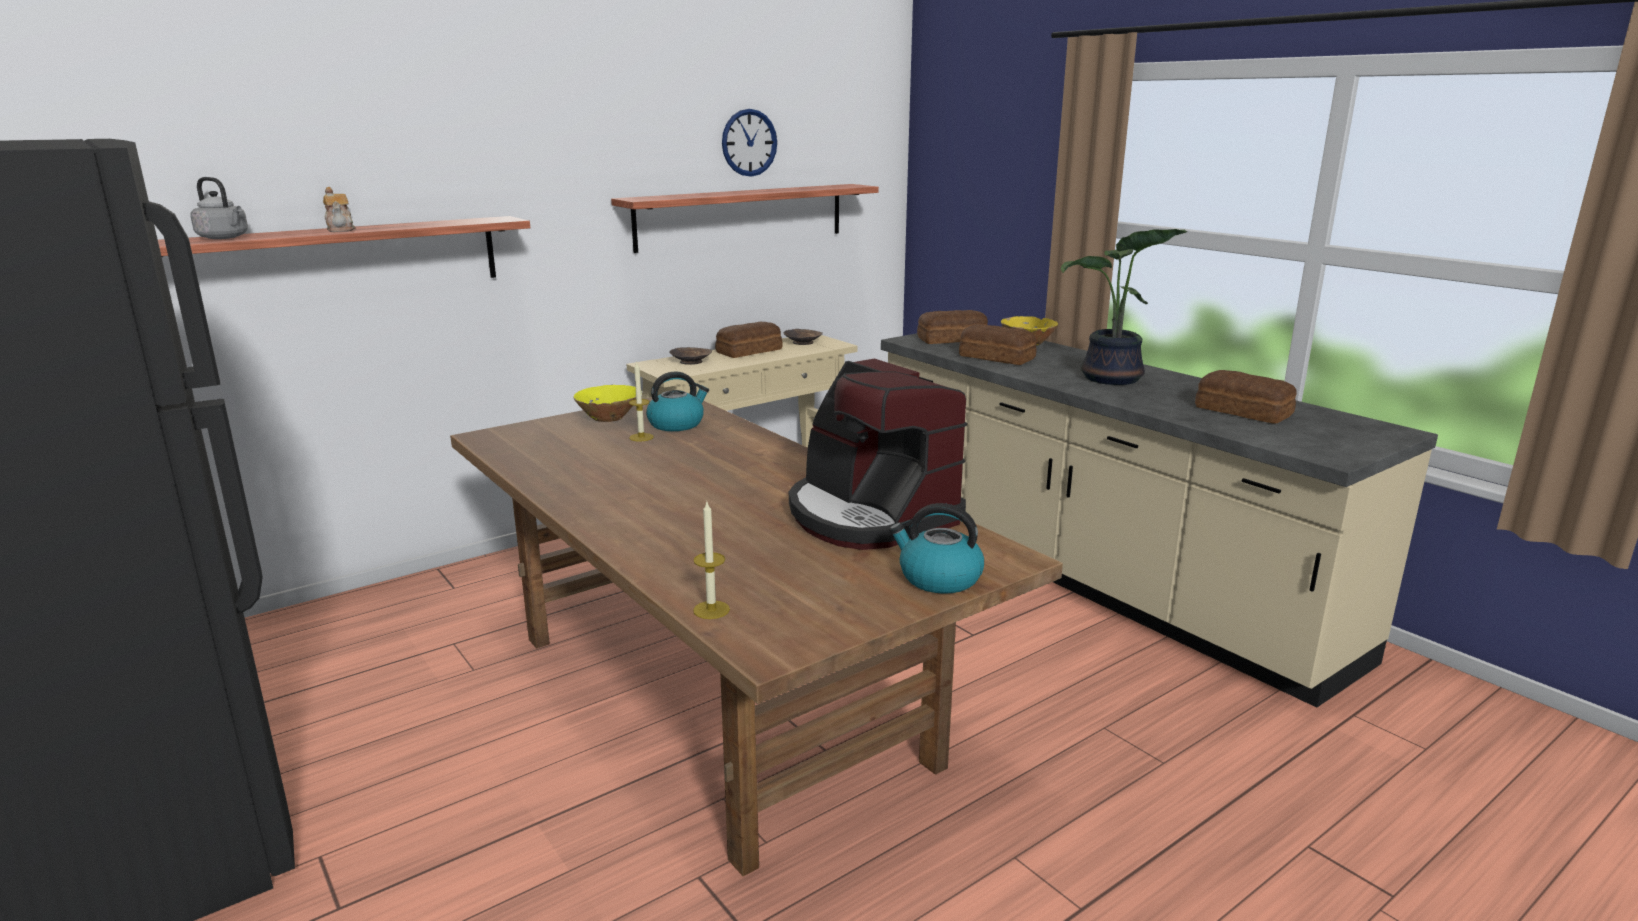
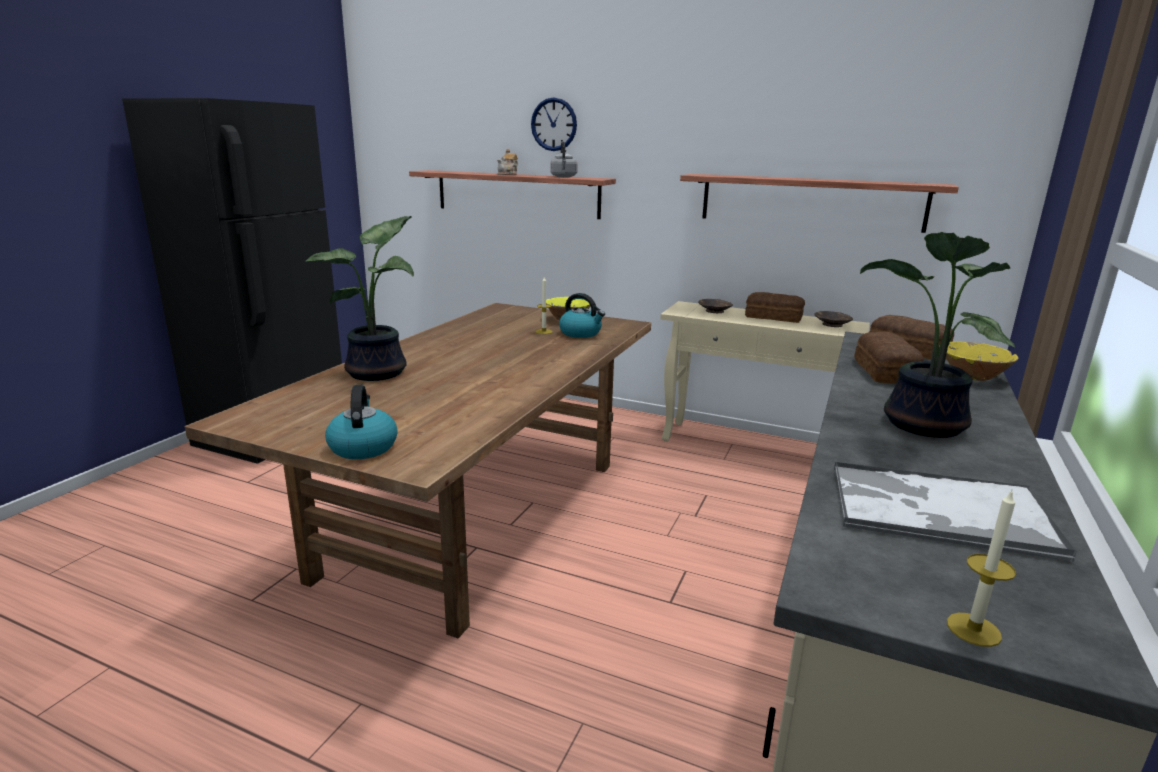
camera: 60 degrees right, 0 degrees up
(225, 238) = (457, 172): grey kettle -> grey kettle (563, 177)
(683, 540) = (380, 372): none -> potted plant
(711, 610) = (282, 397): candle -> candle (973, 629)
(749, 143) = (829, 136): wall clock -> wall clock (554, 124)
(870, 515) = (467, 408): coffee machine -> none
(1244, 412) = (937, 510): bread -> tray

